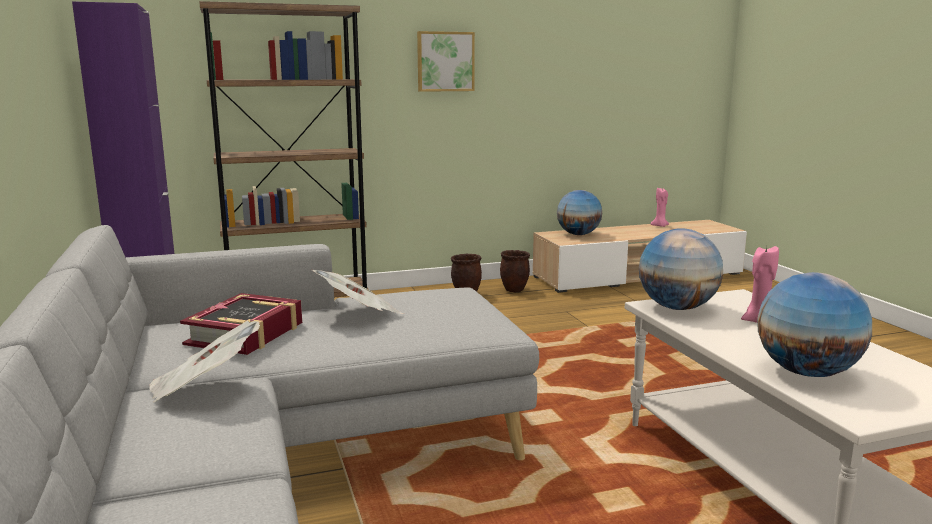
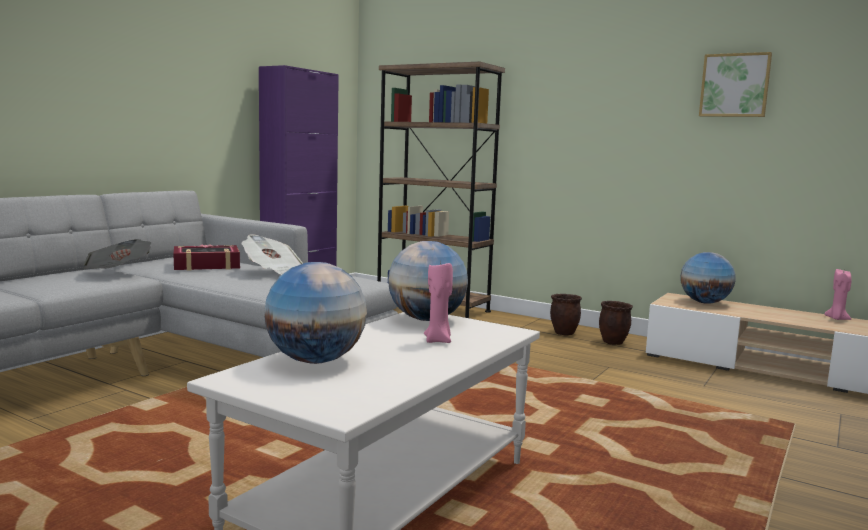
camera: 50 degrees right, 5 degrees down
(445, 61) = (588, 110): picture -> picture (735, 85)

